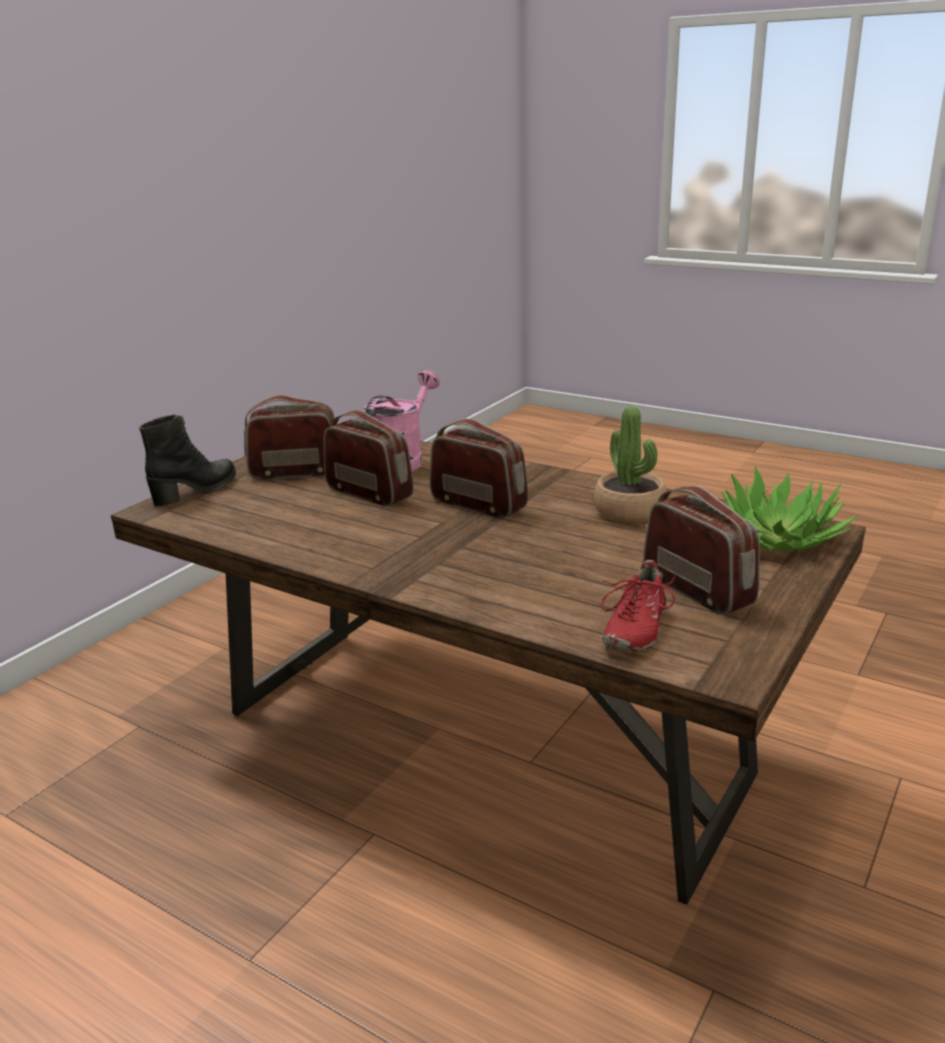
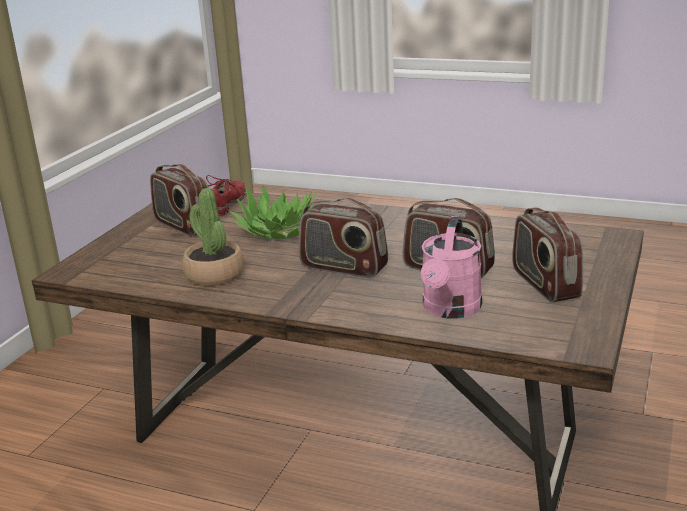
camera: 170 degrees right, 0 degrees up
(196, 491) = (608, 255): black boot -> none
(295, 471) = (544, 284): radio -> radio turned 90 degrees clockwise
(779, 537) = (107, 264): potted plant -> potted plant (279, 230)

